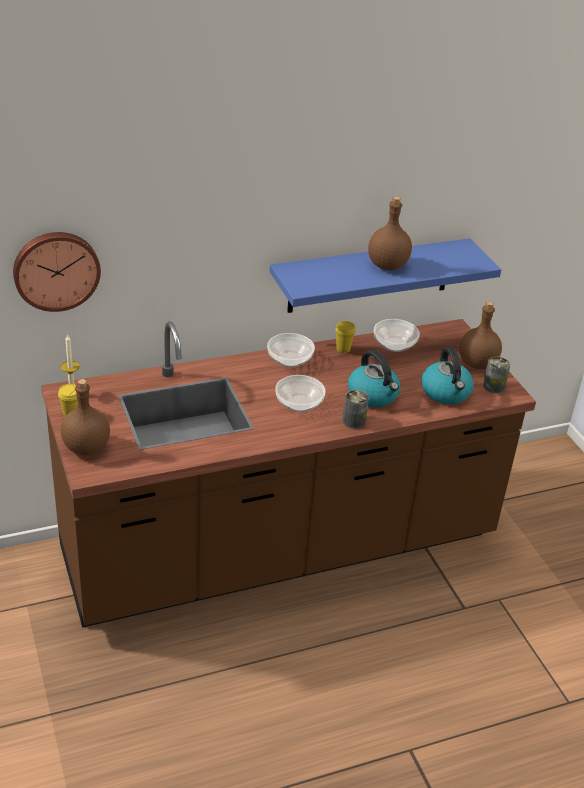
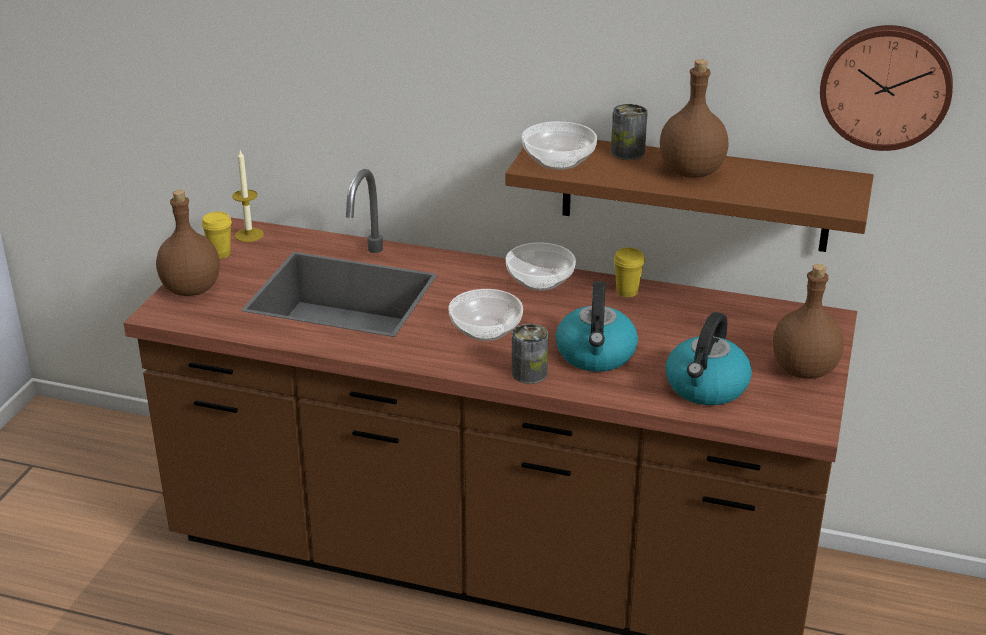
camera: 40 degrees right, 5 degrees down
(56, 269) = (250, 65): wall clock -> wall clock (886, 86)
(370, 275) = (694, 192): blue shelf -> brown shelf
(394, 344) = (707, 308): bowl -> bowl (559, 160)
(493, 386) = (792, 405): can -> can (627, 152)

